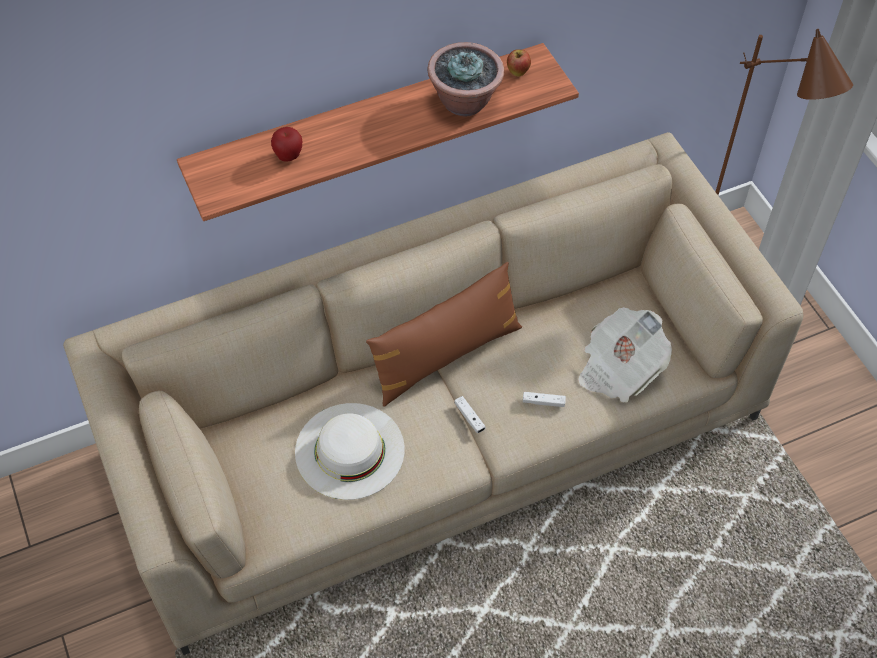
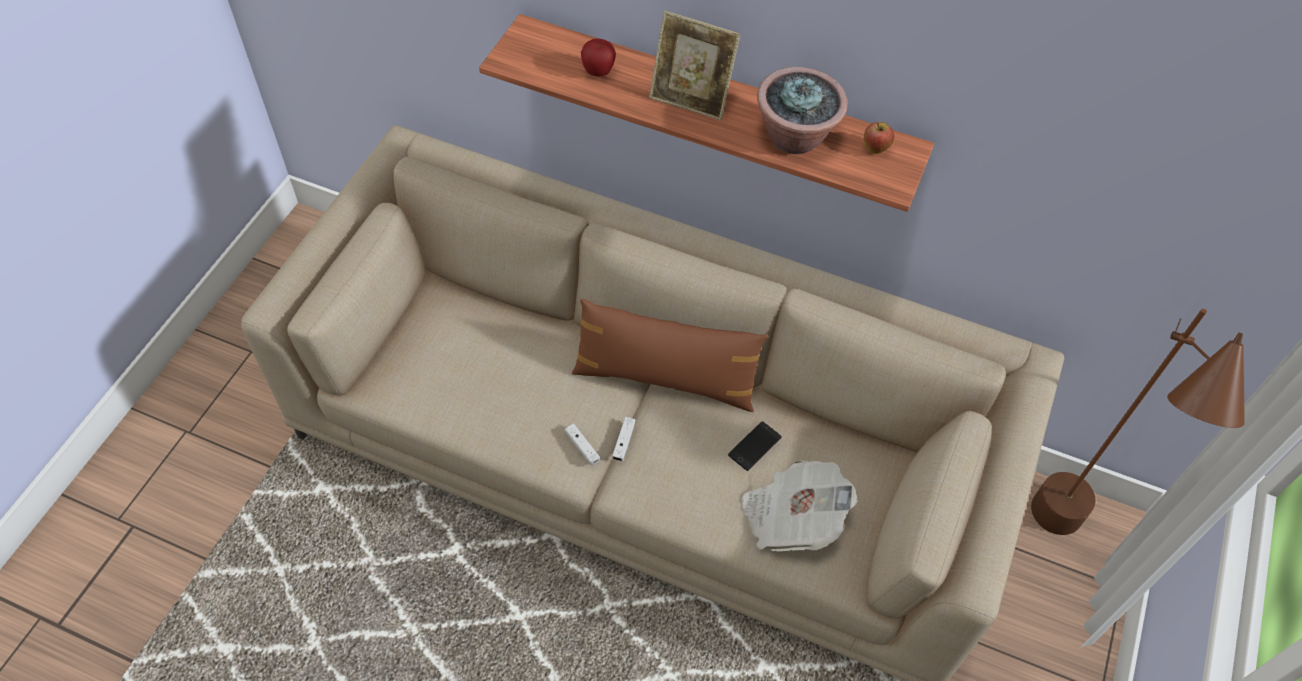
camera: 45 degrees right, 0 degrees up
(349, 450) = (507, 382): white hat -> none
(372, 128) = (690, 100): none -> picture frame
(543, 402) = (694, 485): white game controller -> white game controller (582, 447)
(549, 346) = (754, 446): none -> phone

